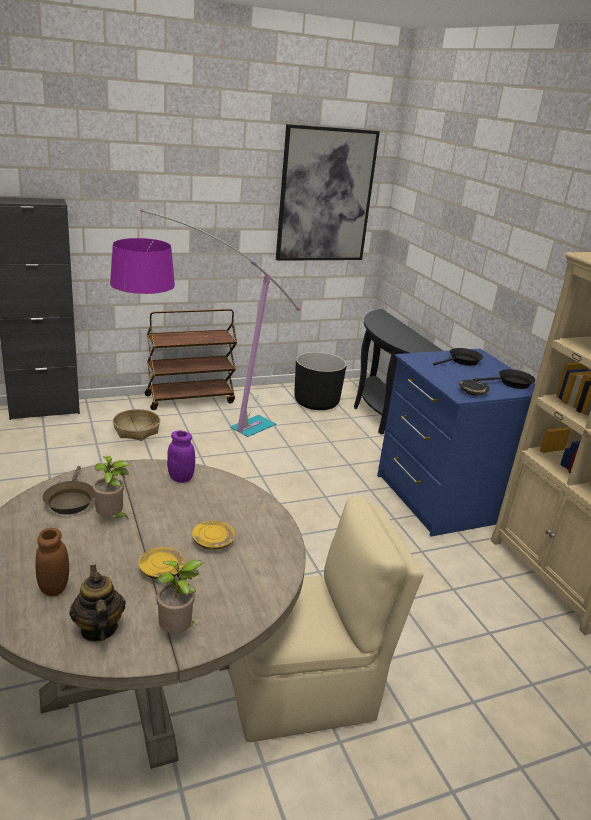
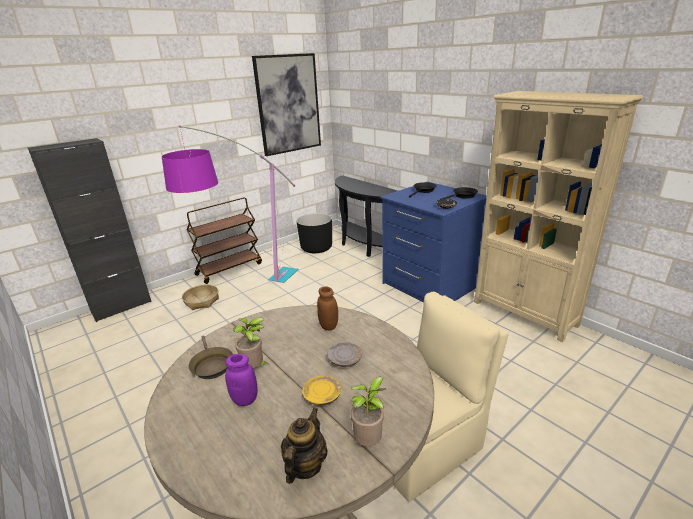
camera: 15 degrees left, 0 degrees up
(54, 588) = (244, 444): brown jar -> brown jar (328, 326)
(98, 629) = (305, 465): teapot -> teapot turned 60 degrees clockwise
(181, 478) = (288, 320): purple jar -> purple jar (245, 399)
(213, 541) = (345, 359): yellow plate -> grey plate

